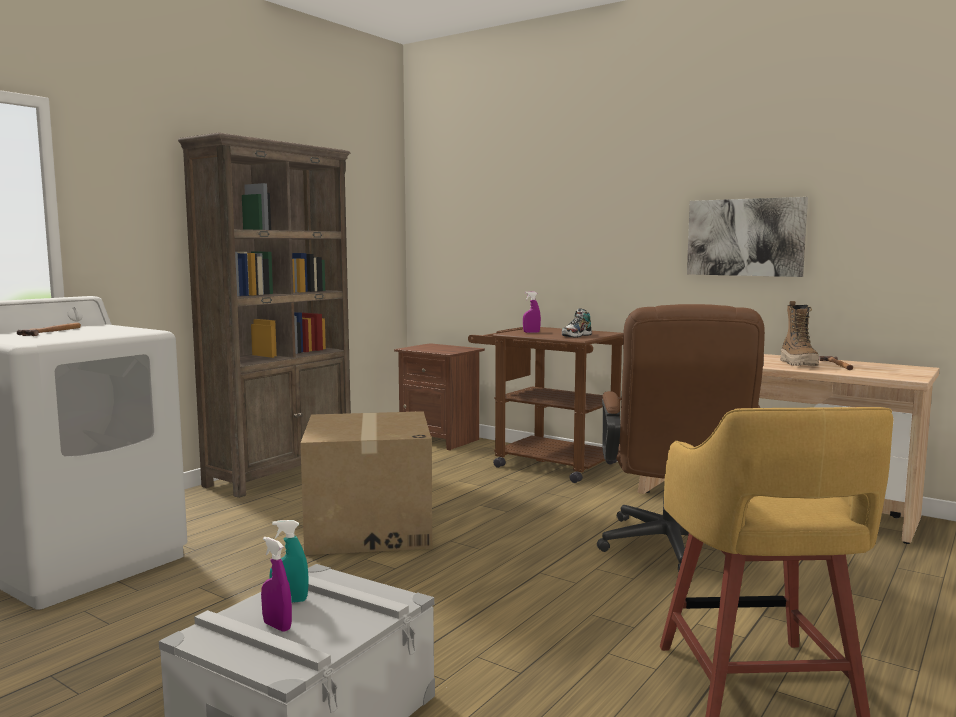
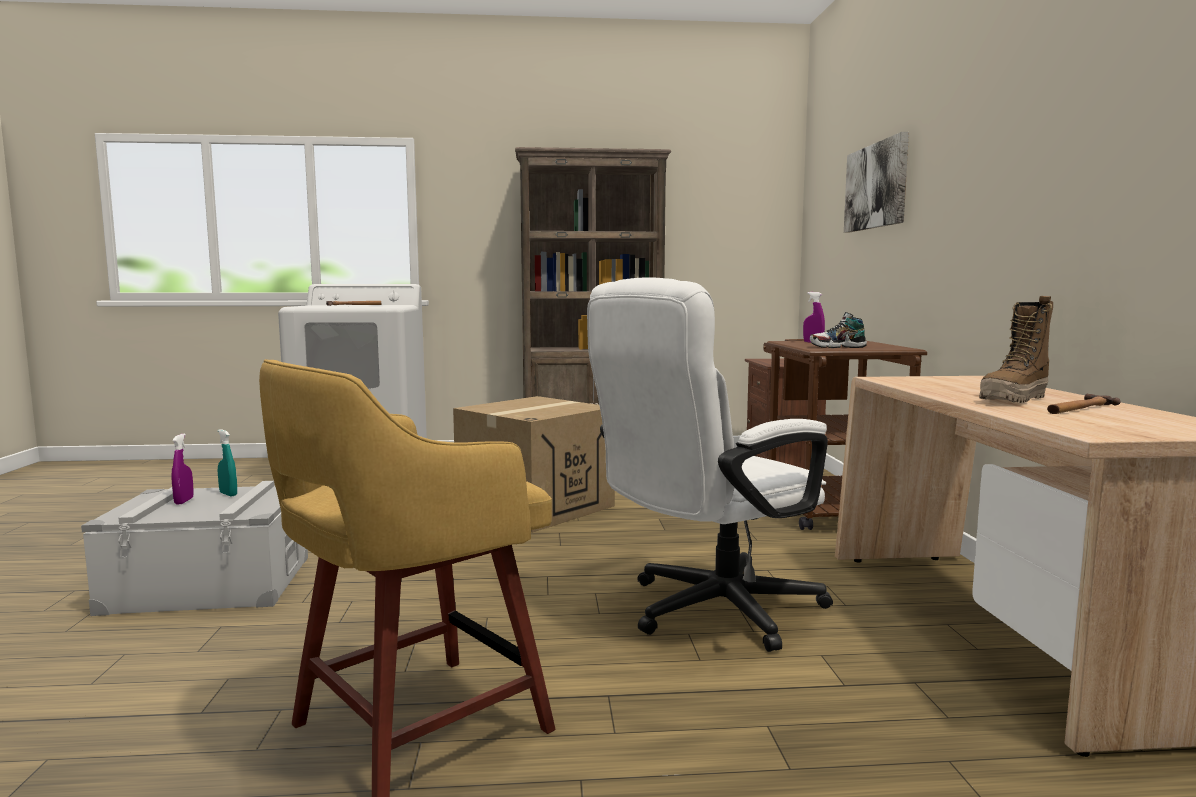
camera: 50 degrees right, 0 degrees up
(672, 550) = (708, 612): brown office chair -> white office chair
(745, 237) = (1050, 198): picture -> picture (876, 186)

